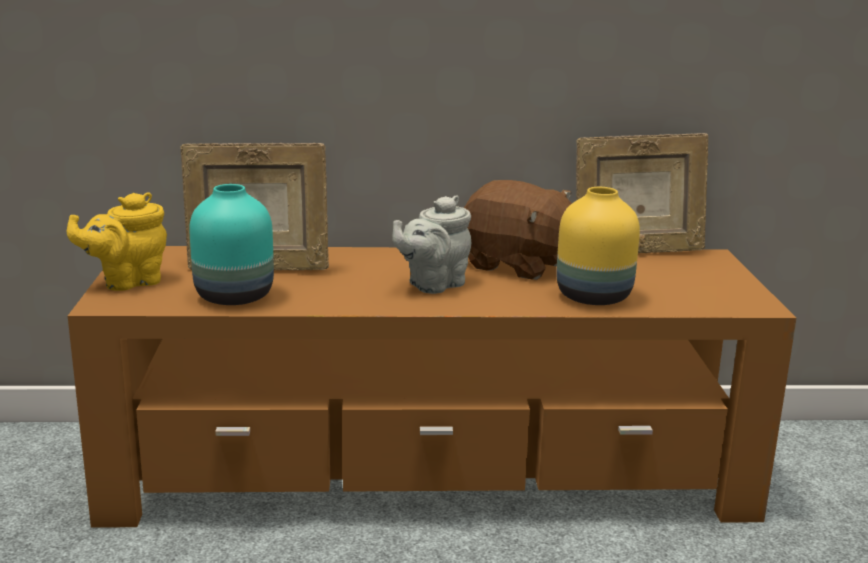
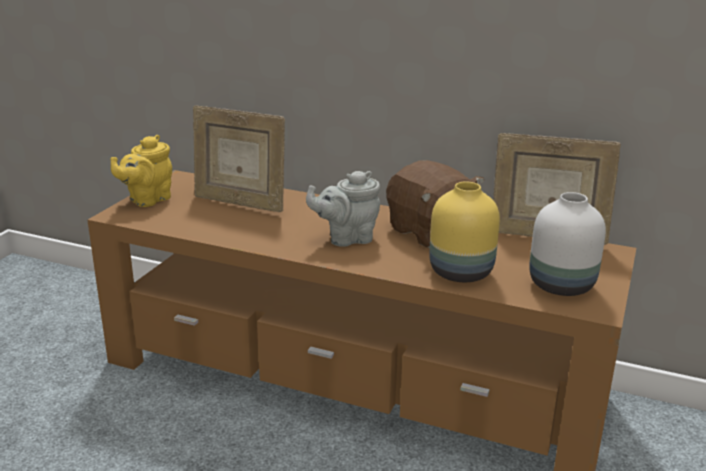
camera: 25 degrees right, 5 degrees up
(127, 282) = (147, 200): yellow teapot -> yellow teapot turned 45 degrees counterclockwise
(234, 296) = (201, 223): turquoise vase -> none
(701, 292) = (560, 286): none -> white vase

